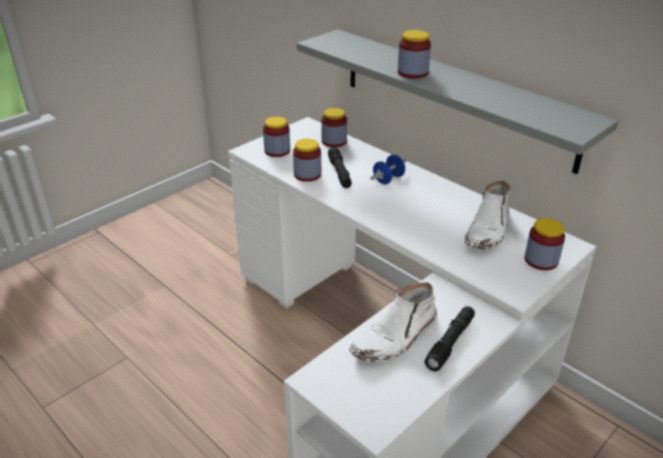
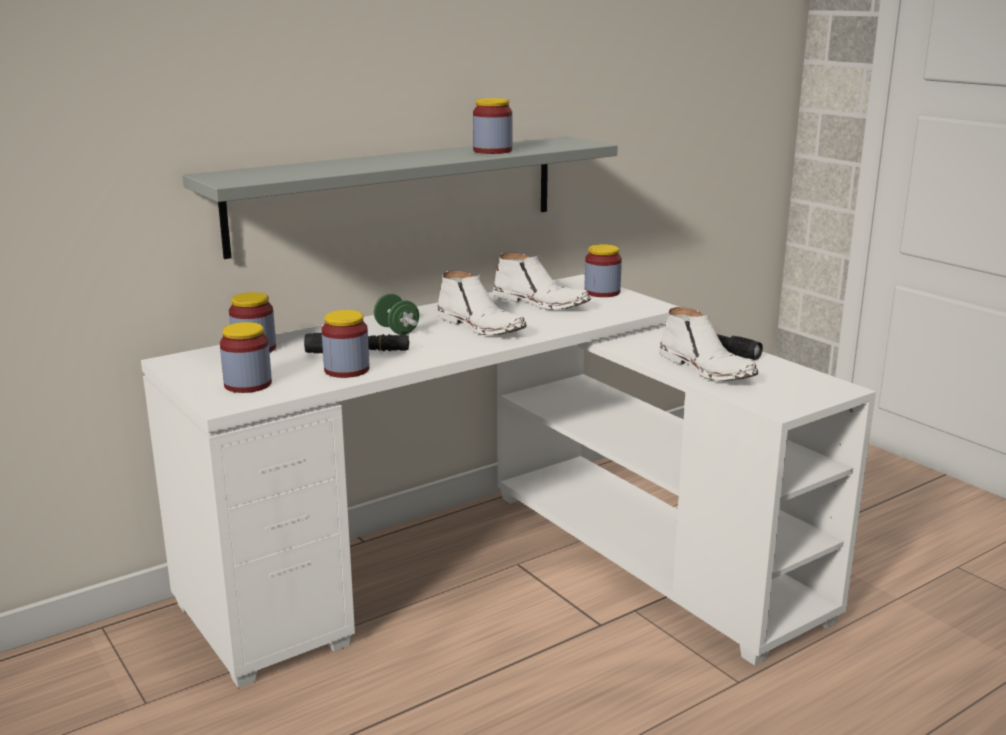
camera: 80 degrees left, 15 degrees down
(388, 179) = (397, 330): blue dumbbell -> green dumbbell
(412, 73) = (399, 162): jar -> jar (492, 151)
(412, 210) = (482, 326): none -> white boot

